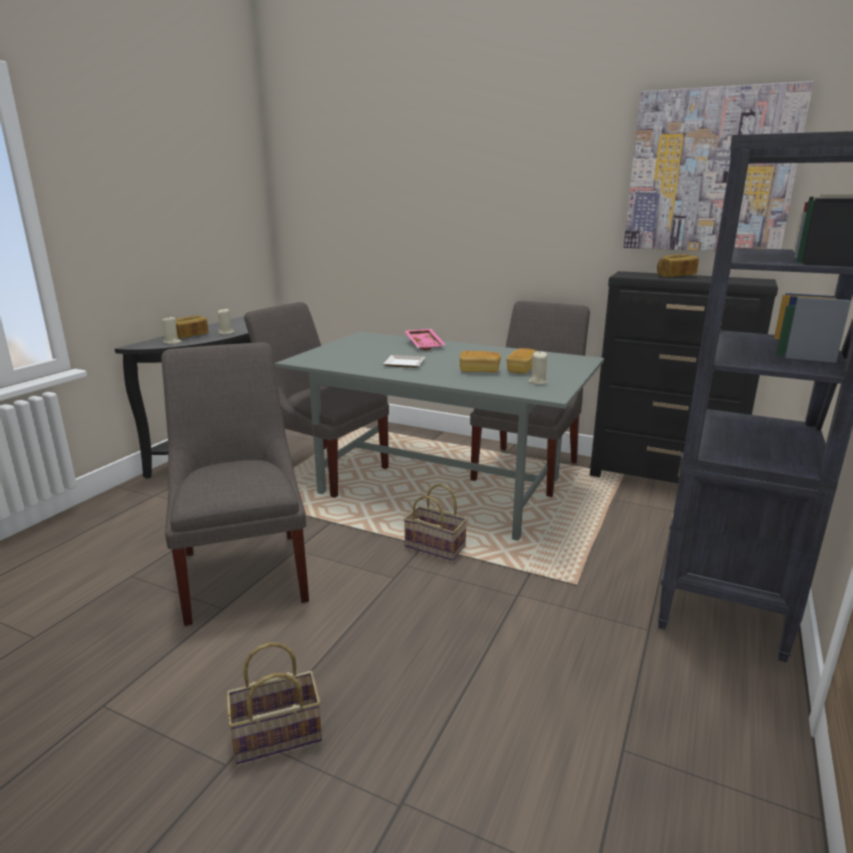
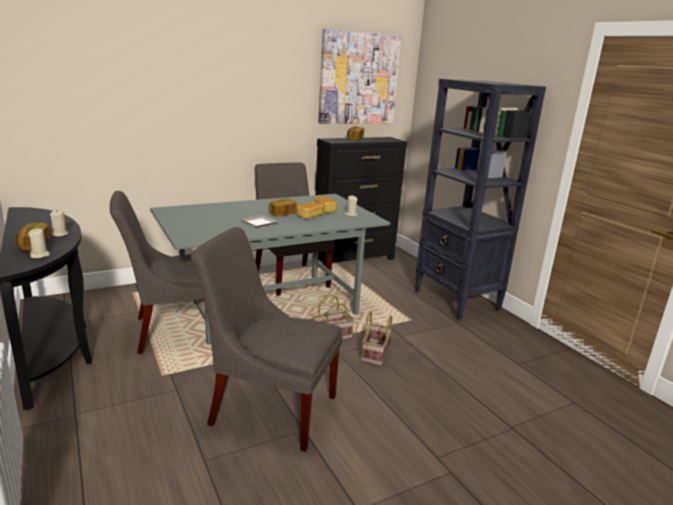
camera: 55 degrees left, 0 degrees up
(275, 737) = (443, 448): basket -> basket (376, 355)
(425, 345) = (229, 207): pink tray -> none
(456, 362) = (282, 214): none -> bread

